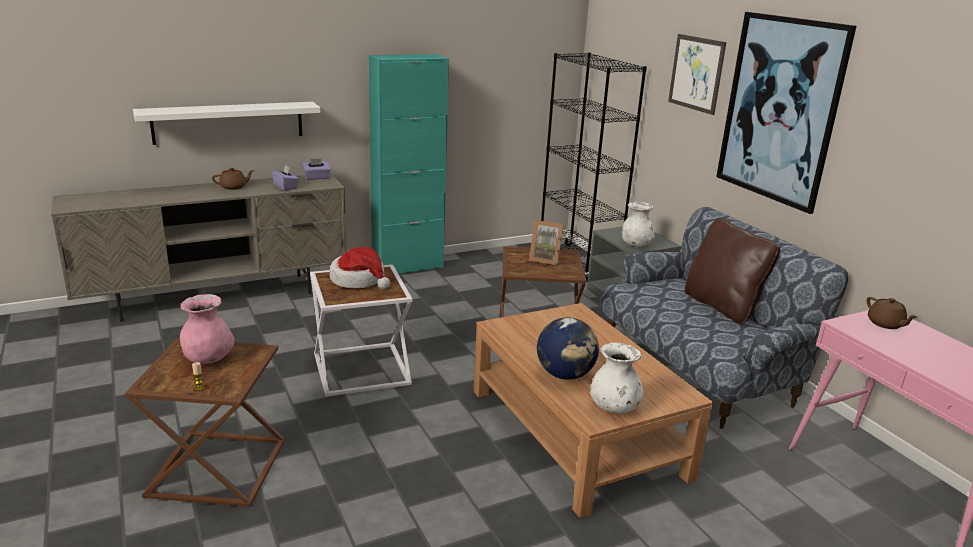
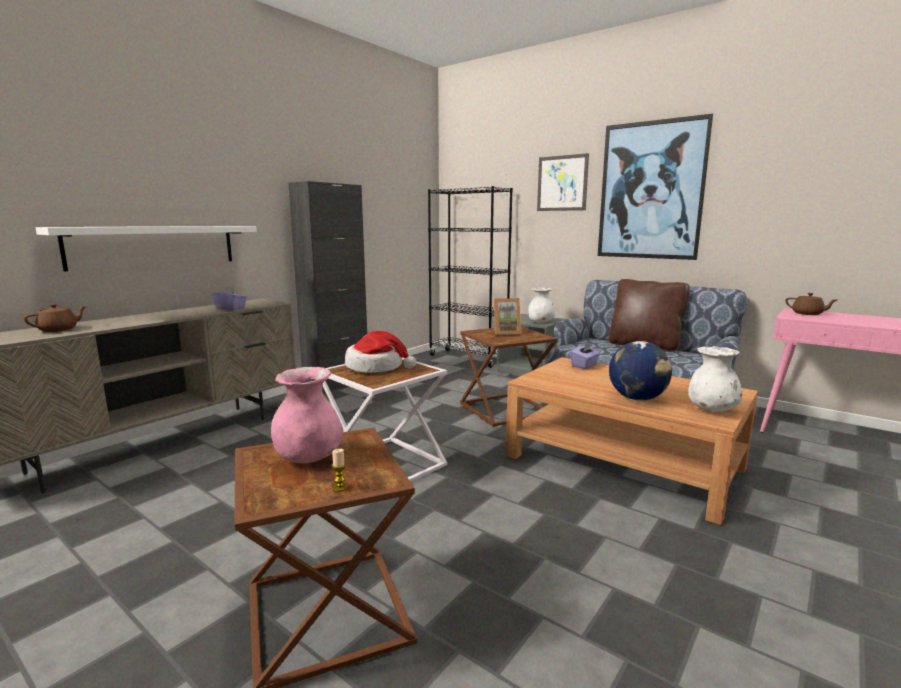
camera: 25 degrees left, 10 degrees down
(234, 187) = (171, 313): brown teapot -> brown teapot (59, 329)
(316, 178) = (252, 301): purple tissue box -> purple tissue box (584, 365)
(407, 266) = (337, 384): turquoise cabinet -> black cabinet

